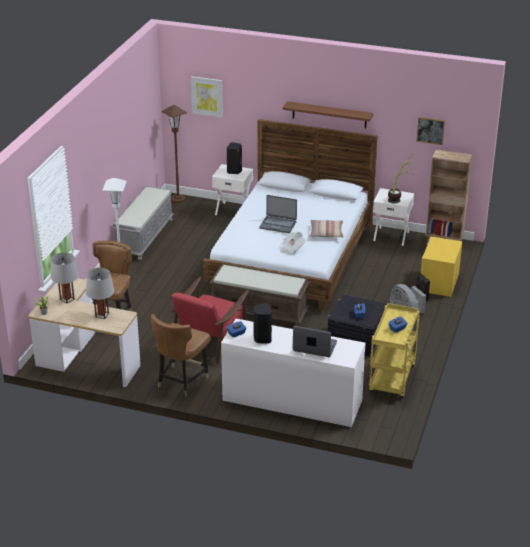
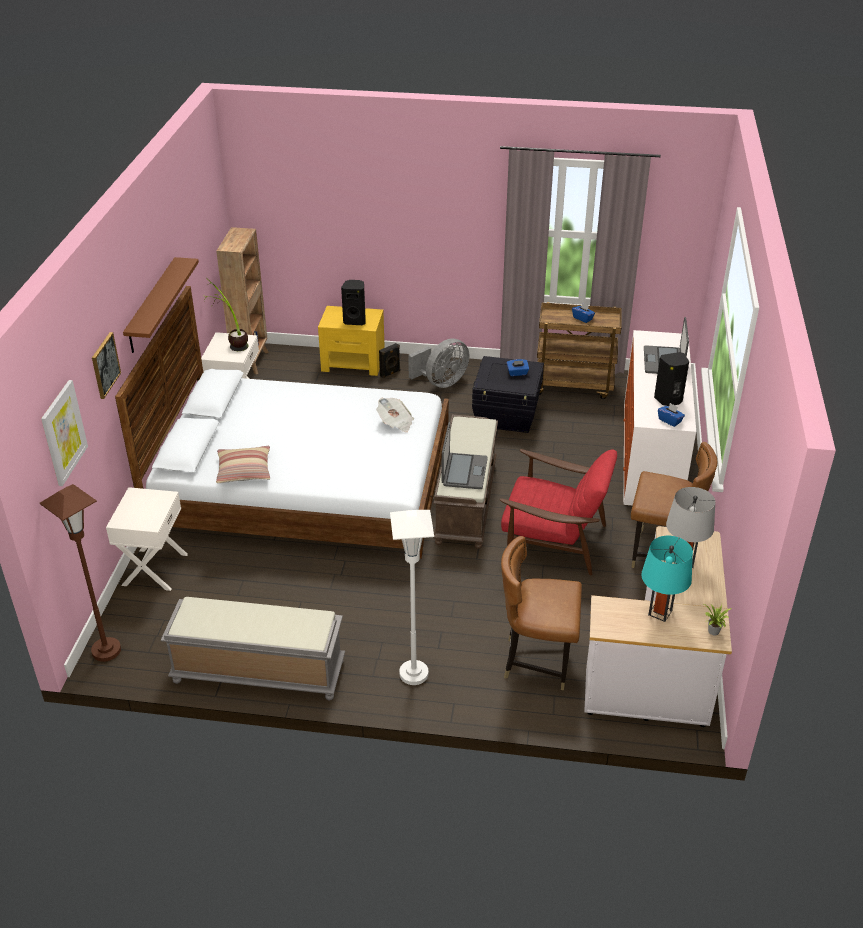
camera: 100 degrees left, 5 degrees up
(67, 299) = (660, 612): grey table lamp -> turquoise table lamp
(234, 171) = (138, 506): black speaker -> black speaker (355, 321)
(278, 225) = (326, 440): laptop -> laptop (464, 472)
(326, 232) = (339, 397): pillow -> pillow (244, 470)
(392, 380) = (574, 386): yellow cart -> brown cart
(430, 130) = (204, 231): picture -> picture (105, 365)

